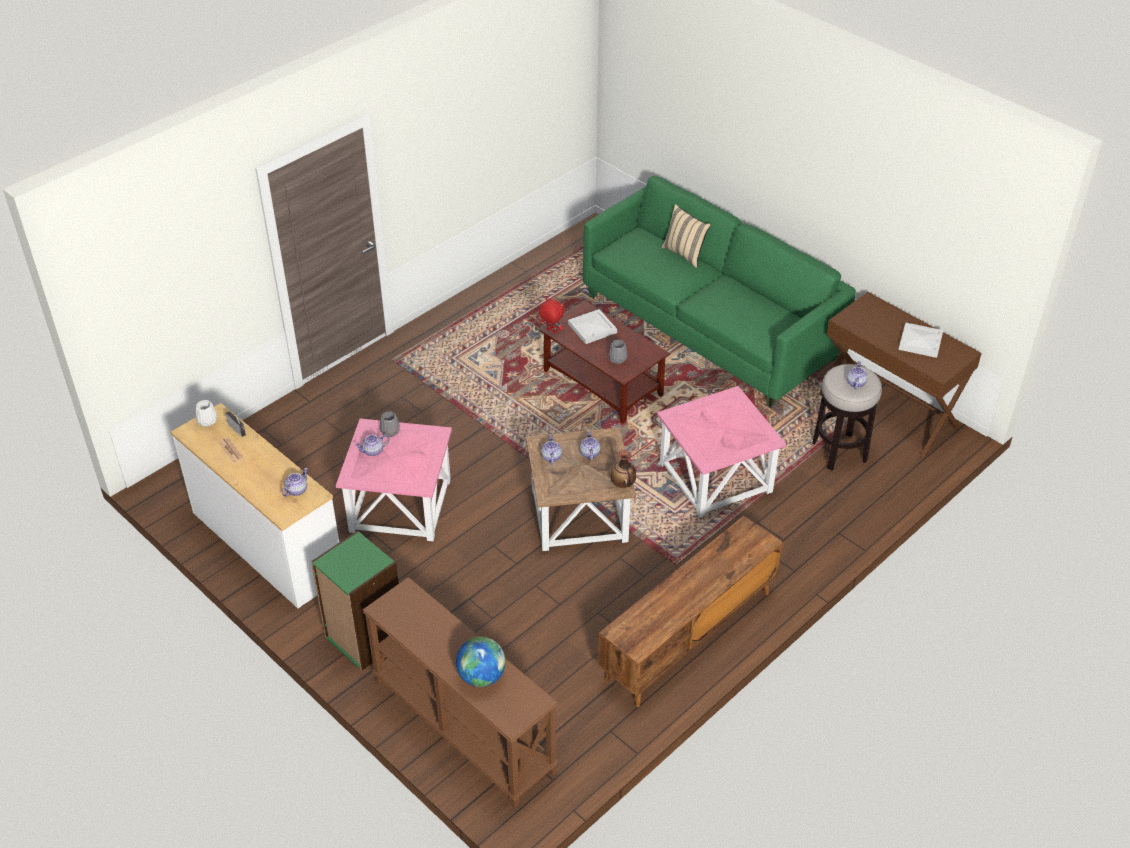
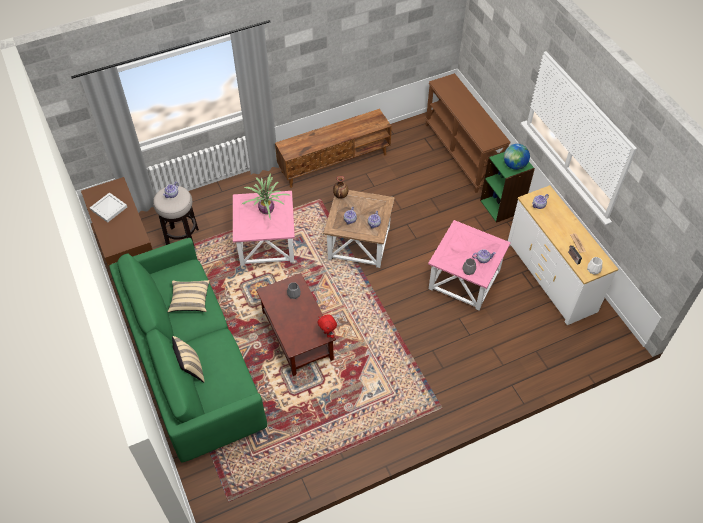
camera: 160 degrees left, 10 degrees up
(481, 676) = (459, 98): globe -> globe (514, 165)
(591, 328) = (297, 328): white tray -> none
(719, 433) = (266, 211): none -> potted plant
(737, 308) = (190, 300): none -> beige pillow

